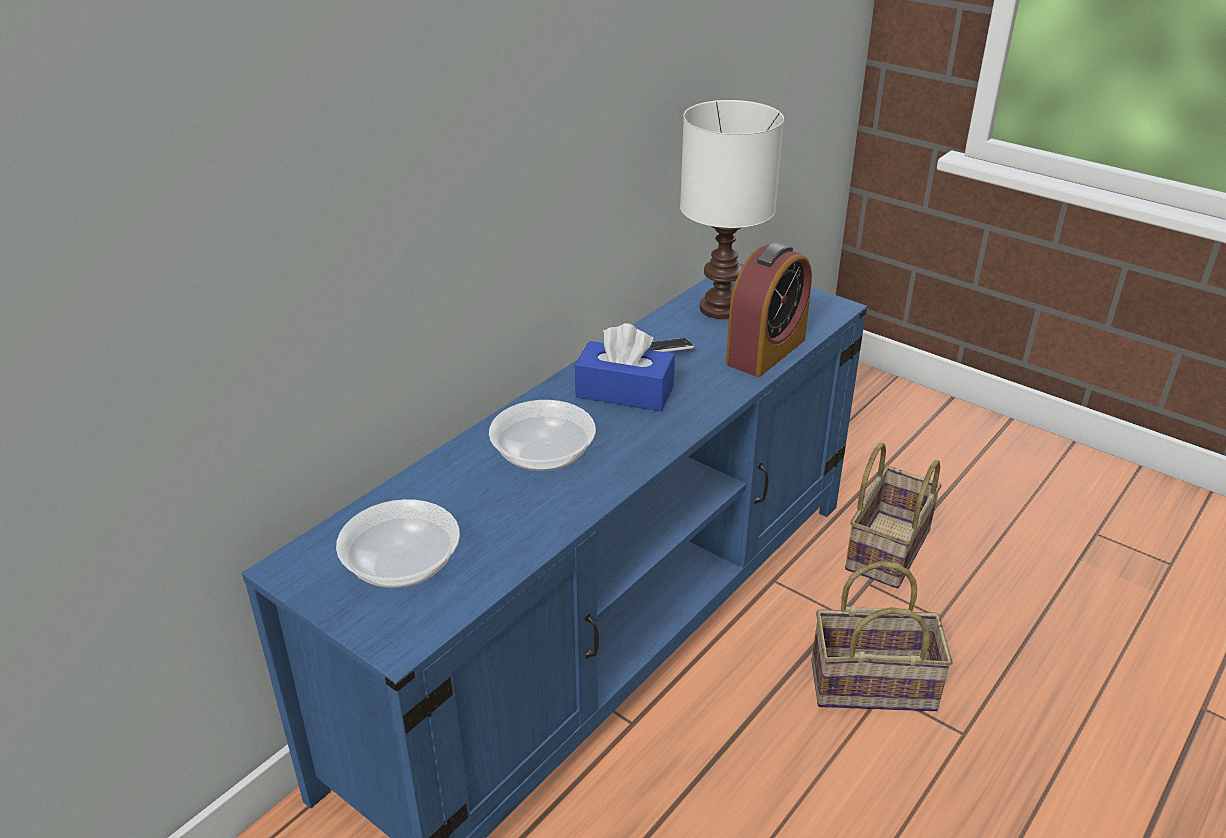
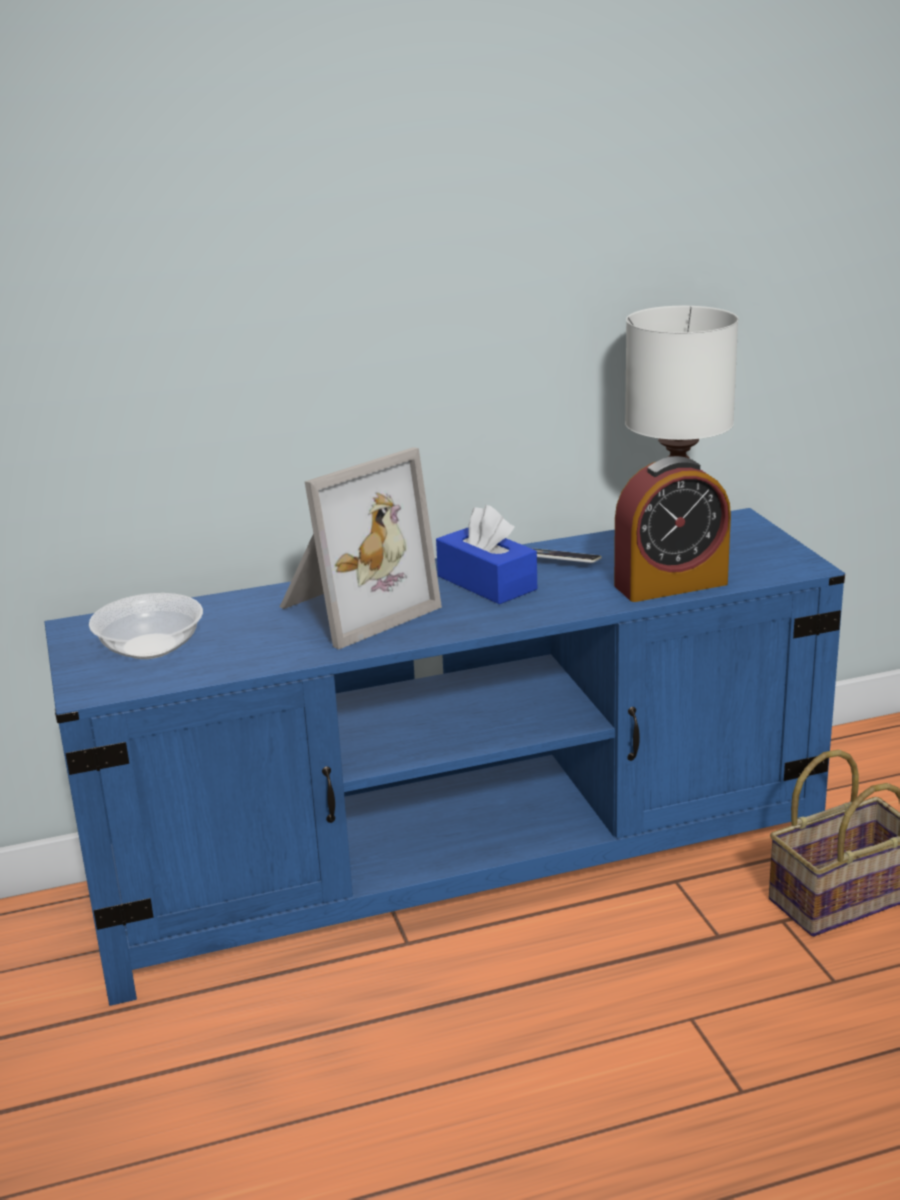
camera: 35 degrees right, 10 degrees down
(543, 456) = (352, 609): bowl -> picture frame
(875, 683) = (689, 1008): basket -> none

